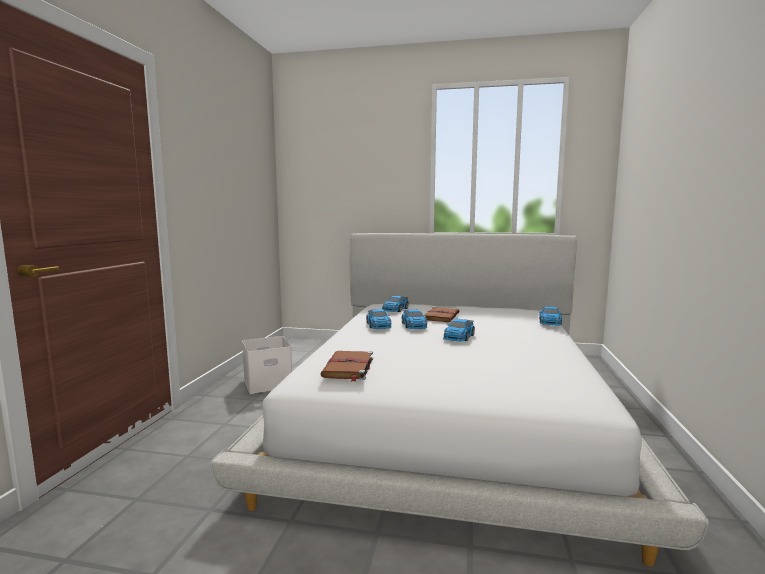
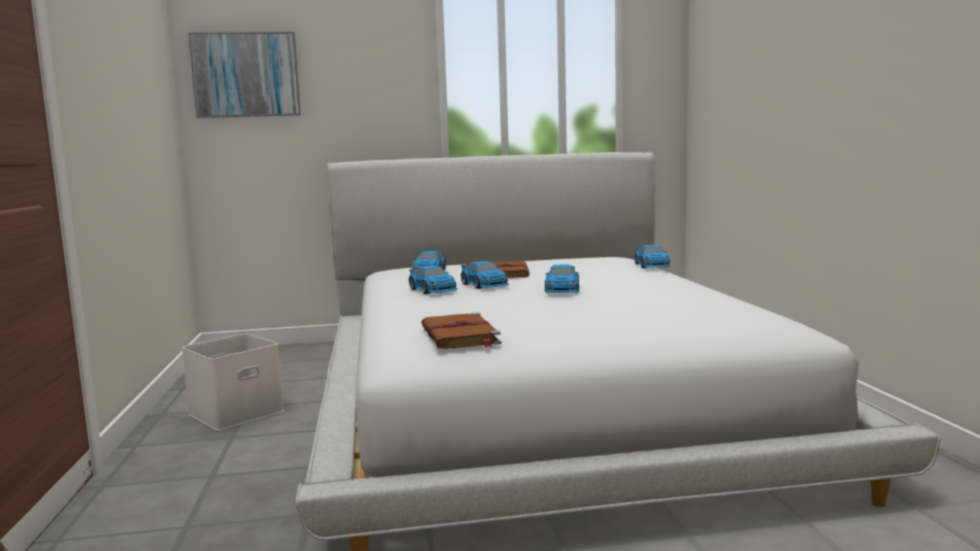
camera: 20 degrees left, 0 degrees up
(314, 177) = (246, 75): none -> picture

